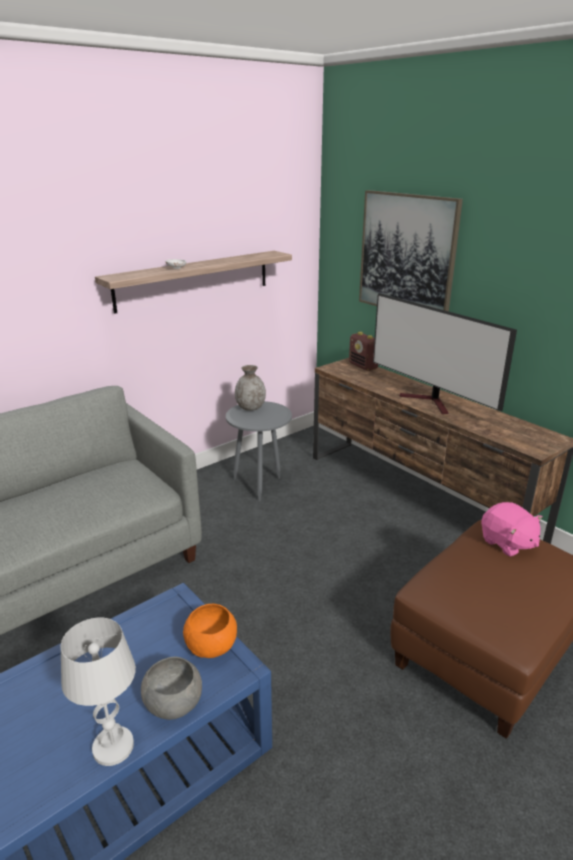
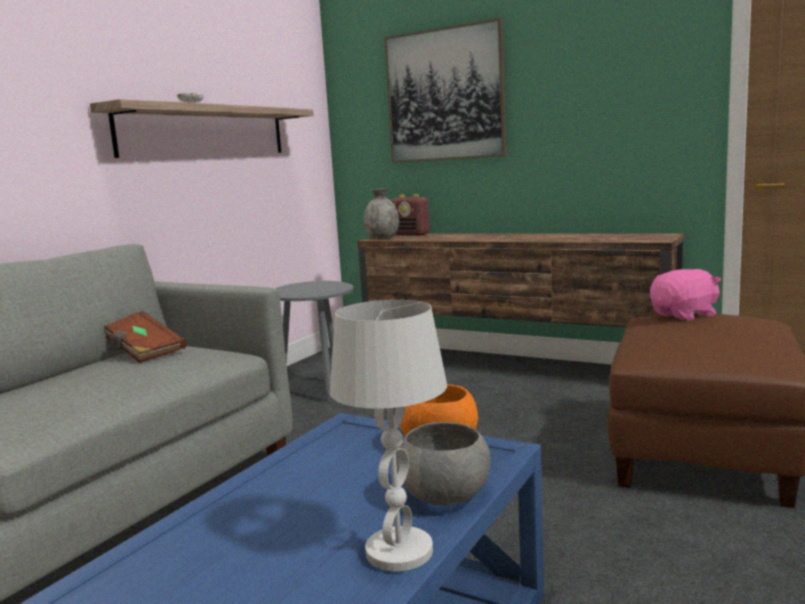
camera: 20 degrees left, 15 degrees down
(104, 474) = (142, 352): none -> brown book
(250, 407) = (296, 286): grey vase -> grey vase (382, 238)
(430, 402) = (513, 237): television -> none
(507, 543) = (685, 316): pink plush toy -> pink plush toy turned 60 degrees counterclockwise

